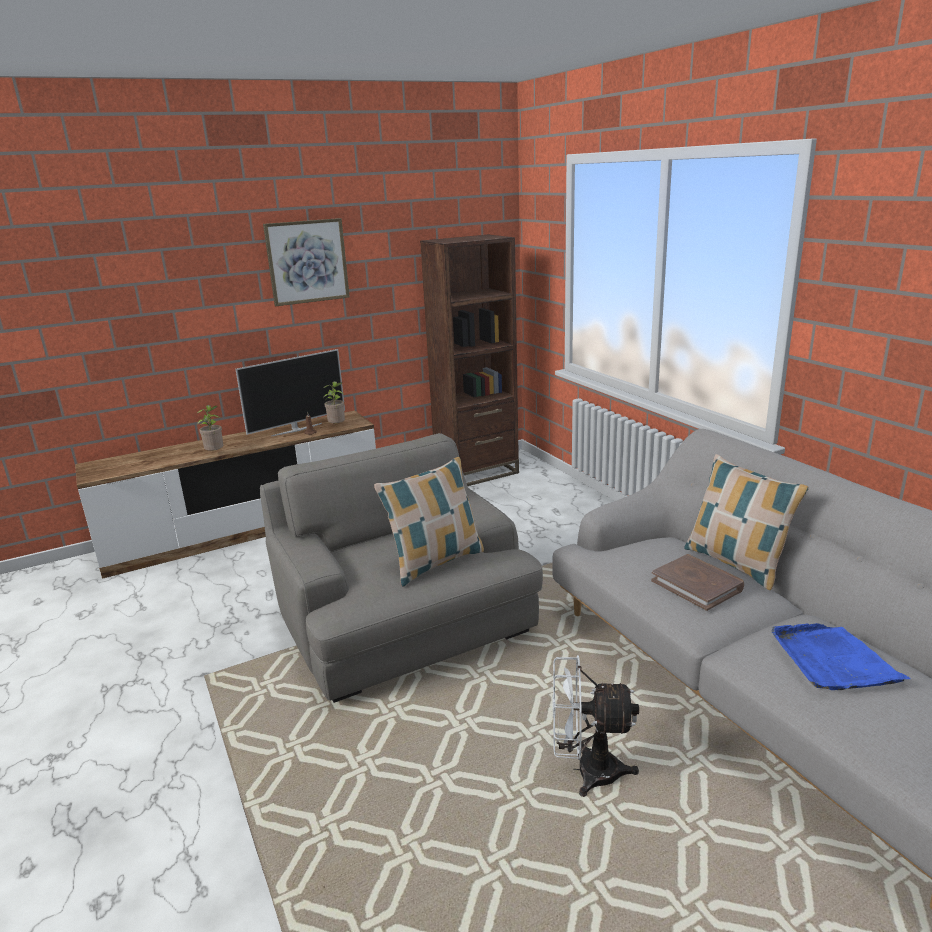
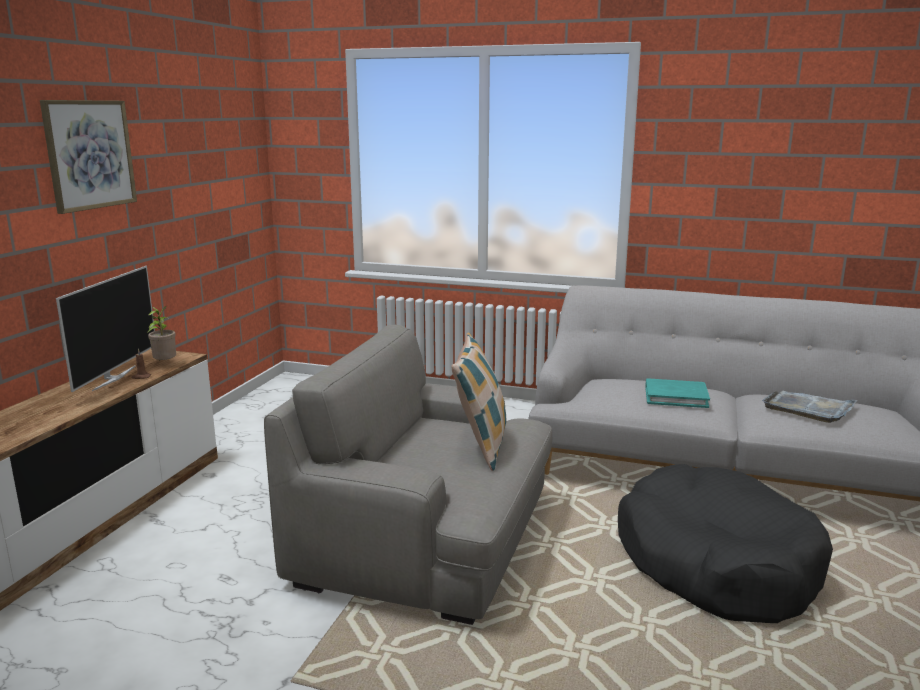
camera: 45 degrees left, 5 degrees down
(215, 454) = (48, 425): potted plant -> none
(477, 473) = (272, 401): brown bookcase -> none
(586, 771) = (715, 563): white fan -> black dog bed
(697, 585) = (676, 396): brown book -> turquoise book
(736, 563) = (667, 379): pillow -> none
(832, 661) = (809, 408): blue tray -> grey tray

